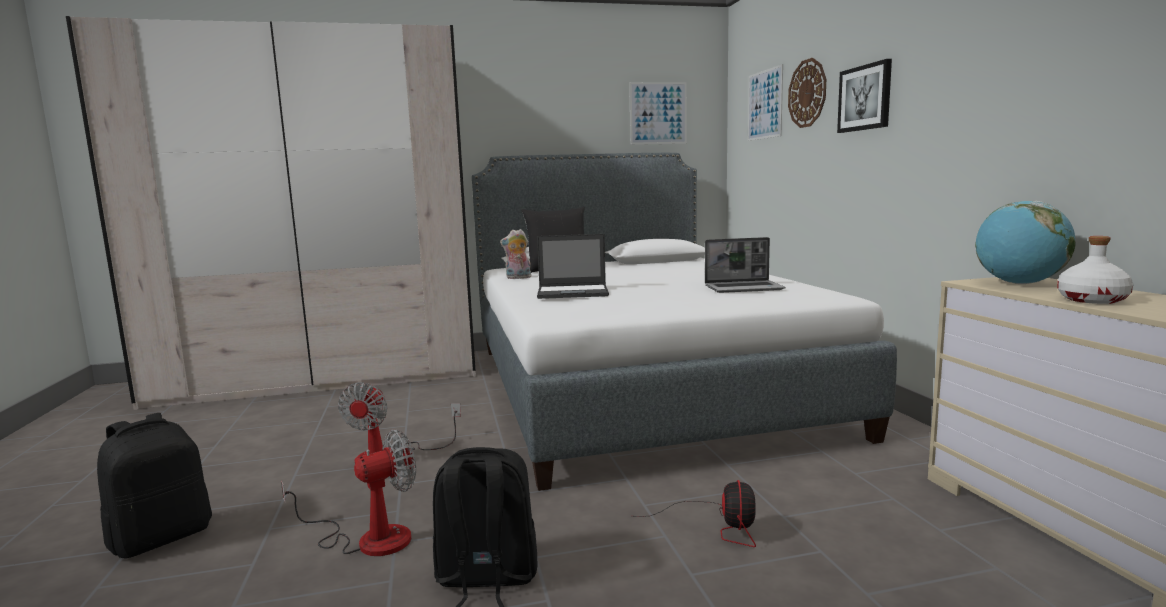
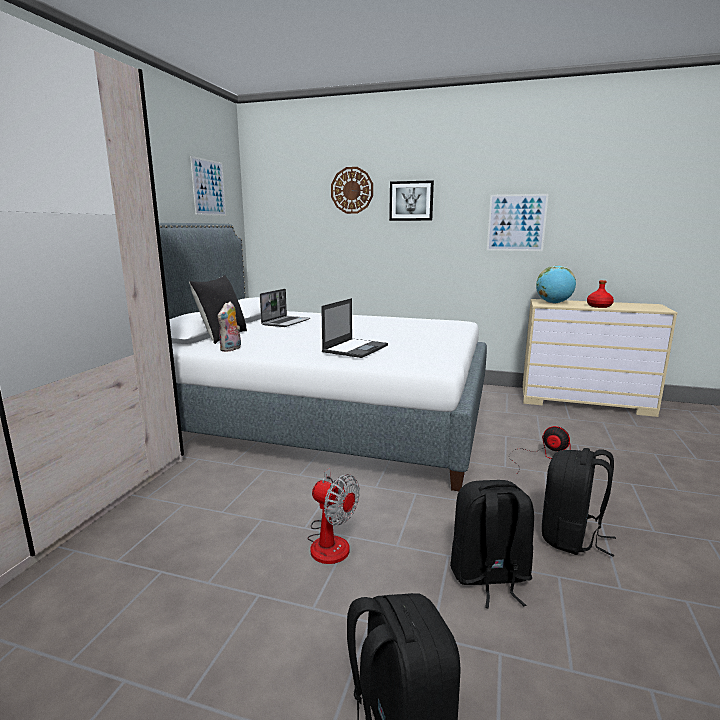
camera: 60 degrees left, 5 degrees up
(368, 539) = (489, 577): fan -> black backpack
(744, 288) = (406, 325): laptop -> laptop (286, 322)
(764, 104) = (299, 192): picture -> picture (516, 222)
(1093, 300) = (599, 306): white bottle -> red bottle

